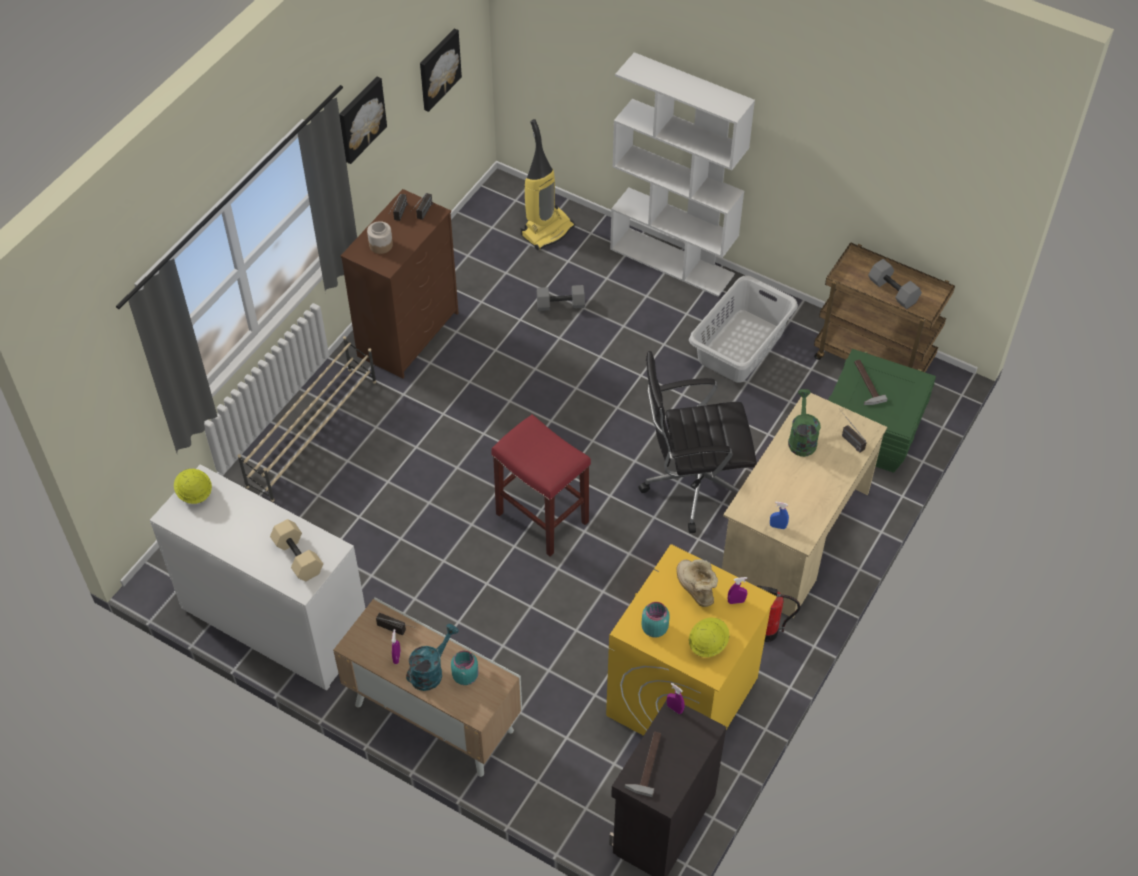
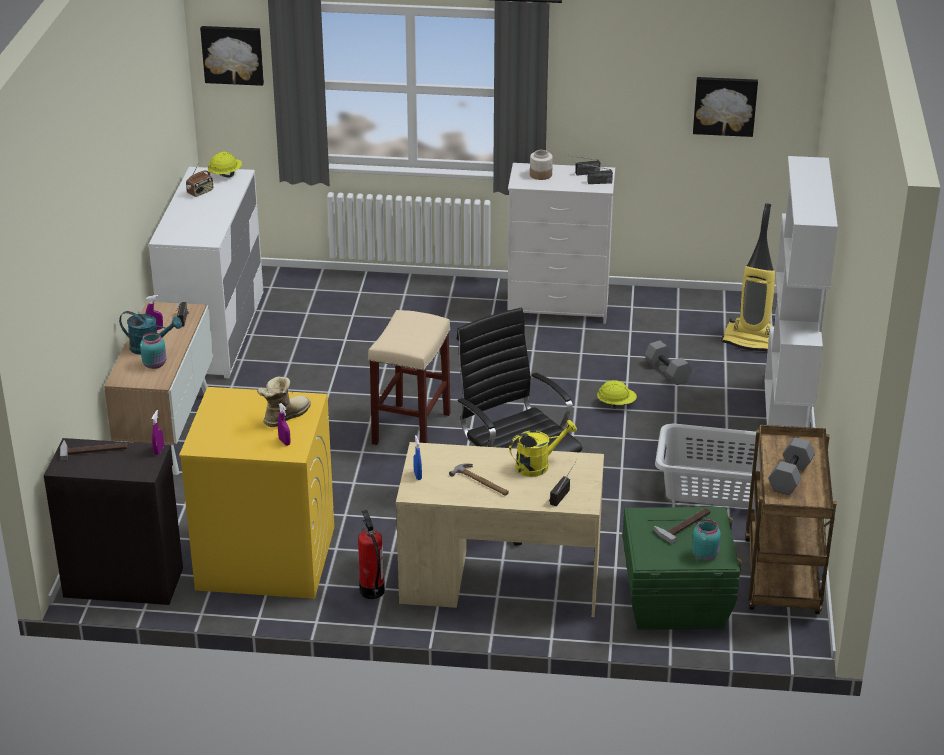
camera: 65 degrees right, 20 degrees down
(220, 526) = (200, 192): none -> radio
(299, 557) = (192, 229): beige dumbbell -> none
(313, 433) = (414, 294): beige shoe rack -> none
(360, 119) = (599, 69): picture -> picture (233, 54)
(408, 333) = (559, 306): brown dresser -> white dresser
(541, 517) = (411, 428): red stool -> beige stool
(654, 628) = (227, 406): turquoise jar -> turquoise jar (705, 554)
(707, 643) = (227, 437): yellow hard hat -> yellow hard hat (616, 404)
(801, 439) = (538, 465): green watering can -> yellow watering can
(808, 486) = (481, 482): none -> hammer

